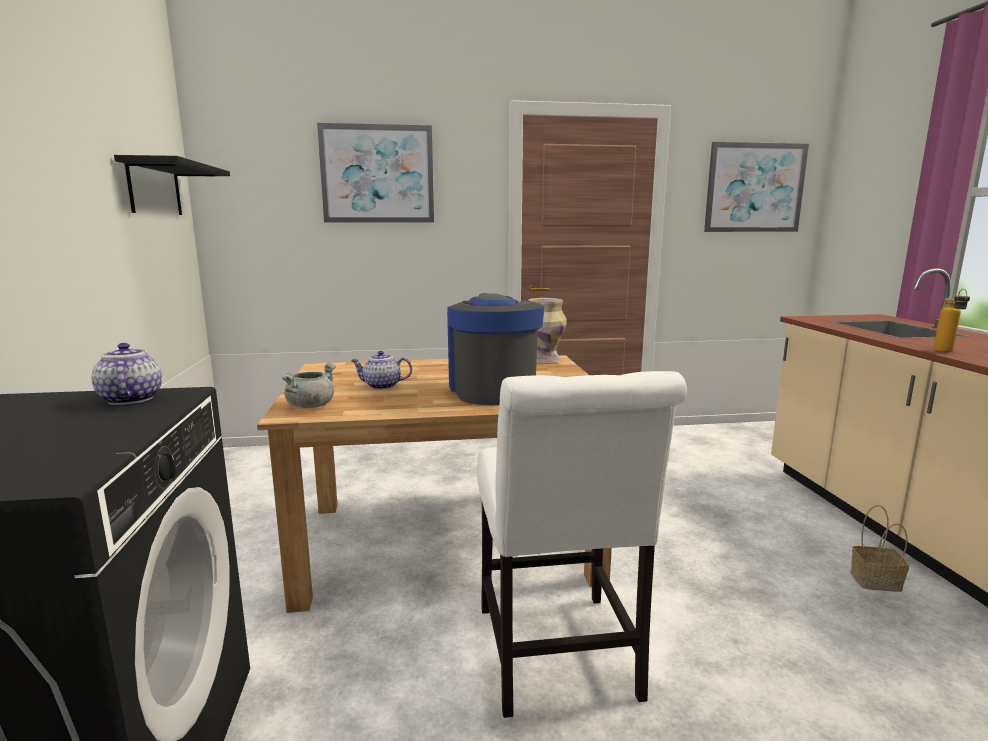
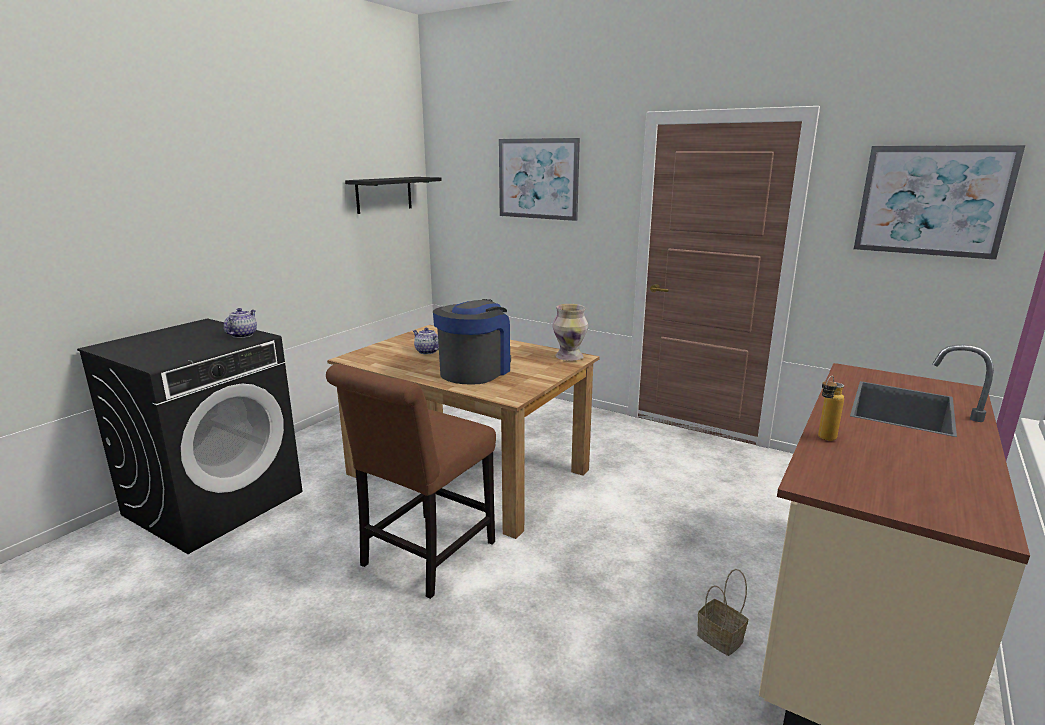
camera: 40 degrees right, 5 degrees up
(310, 406) = (368, 355): grey cooking pot -> none
(558, 659) = (423, 557): white chair -> brown chair

